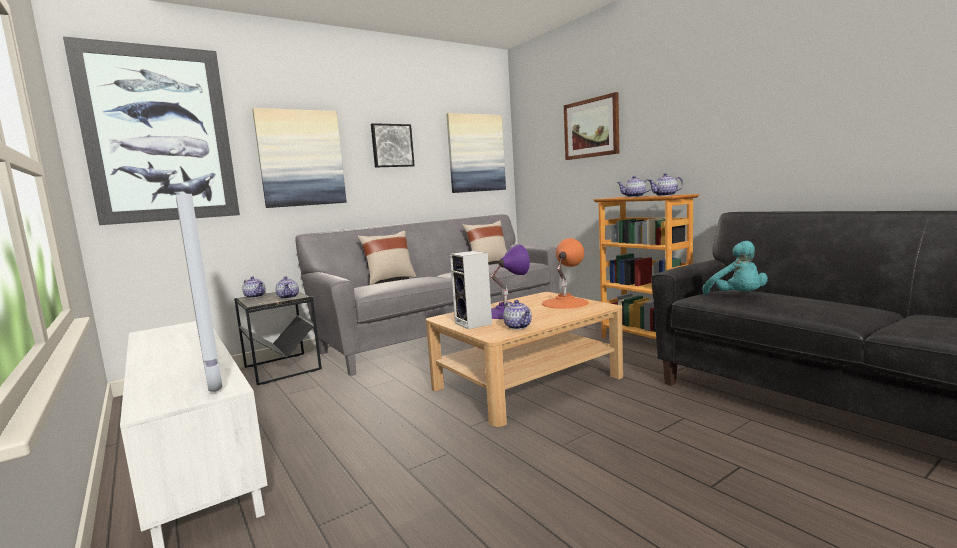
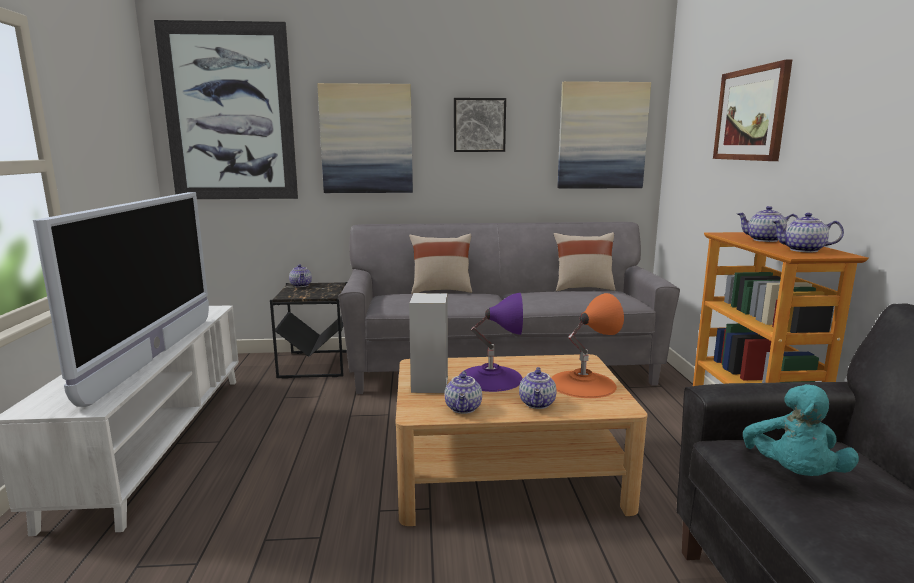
camera: 30 degrees right, 5 degrees up
(289, 297) = (320, 294): teapot -> teapot (538, 404)

